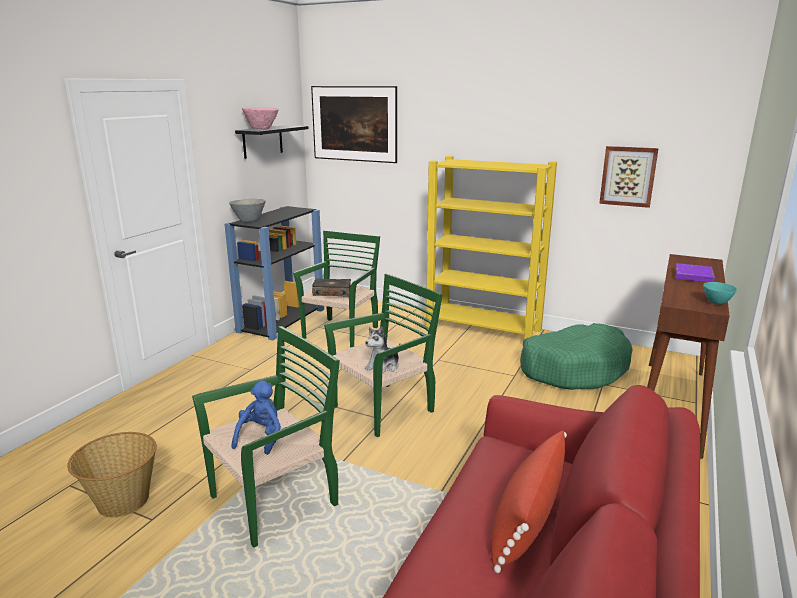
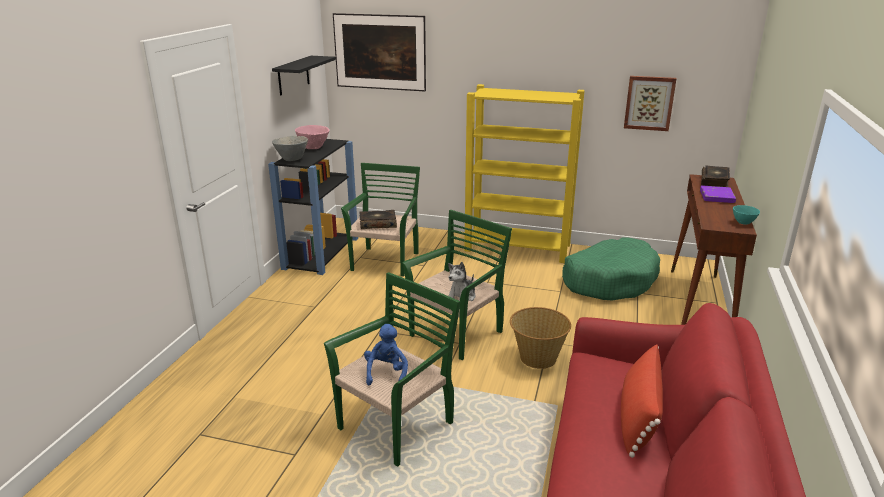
camera: 10 degrees left, 5 degrees up
(122, 501) = (258, 442): basket -> basket (537, 358)
(261, 129) = (297, 65): pink bowl -> pink bowl (313, 148)
(696, 263) = (714, 183): none -> book

